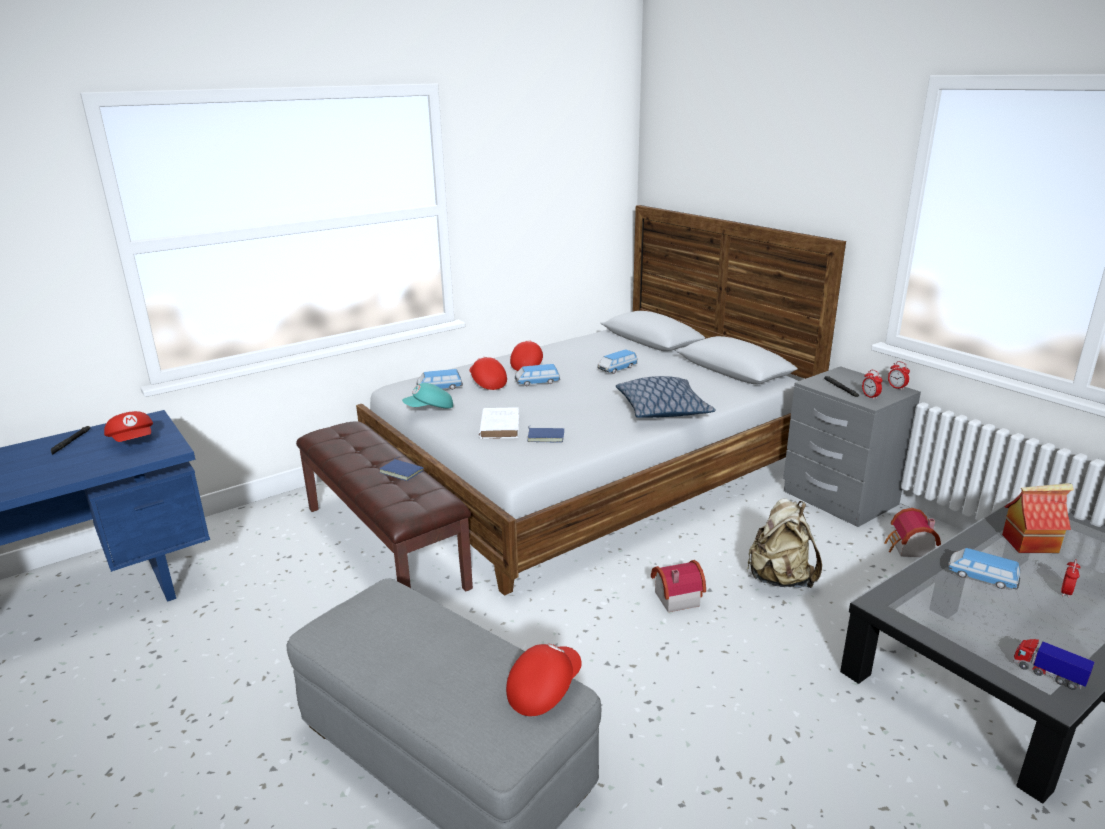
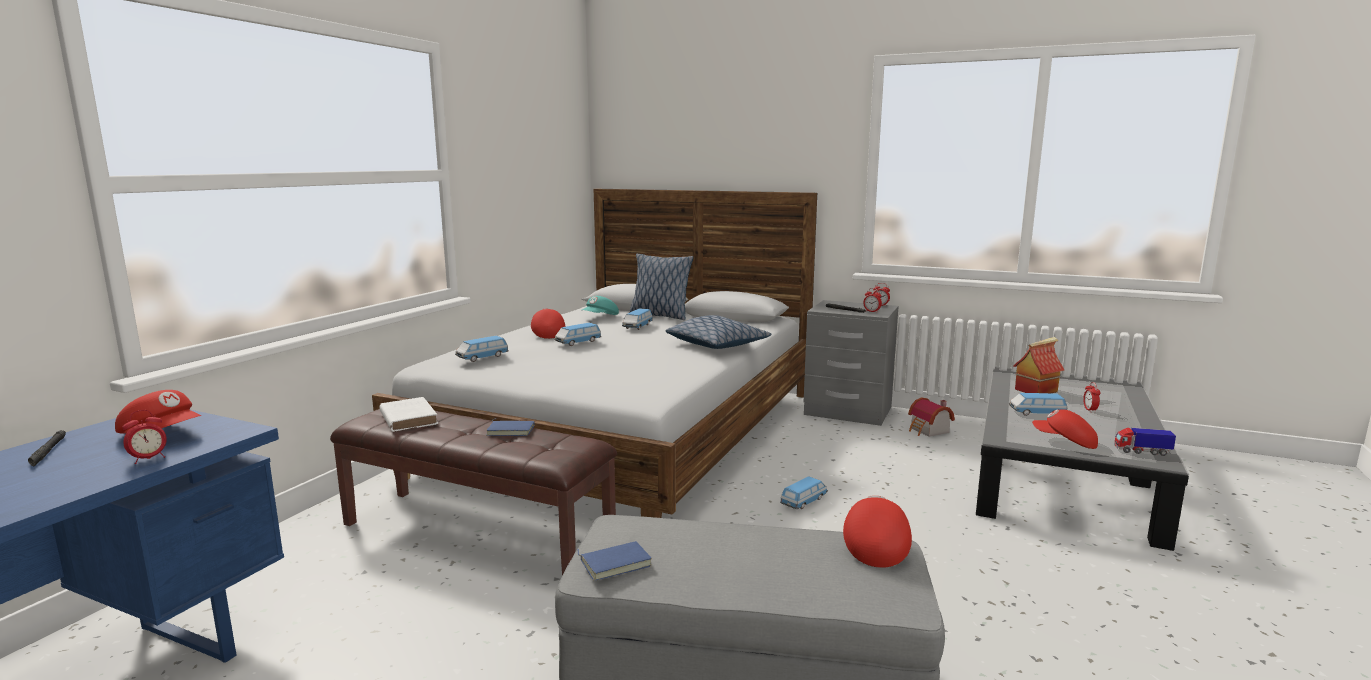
camera: 30 degrees left, 10 degrees down
(104, 464) = (149, 459): none -> alarm clock
(429, 409) = (493, 373): turquoise cap -> turquoise cap (600, 317)
(487, 383) = (527, 348): red cap -> red cap (1065, 442)
(499, 426) = (587, 374): white book -> white book (408, 418)
(546, 436) = (643, 374): blue book -> blue book (615, 562)
(658, 356) = (659, 316): none -> pillow
(674, 597) = (804, 501): toy house -> toy car
(780, 578) = (867, 469): beige backpack -> none

